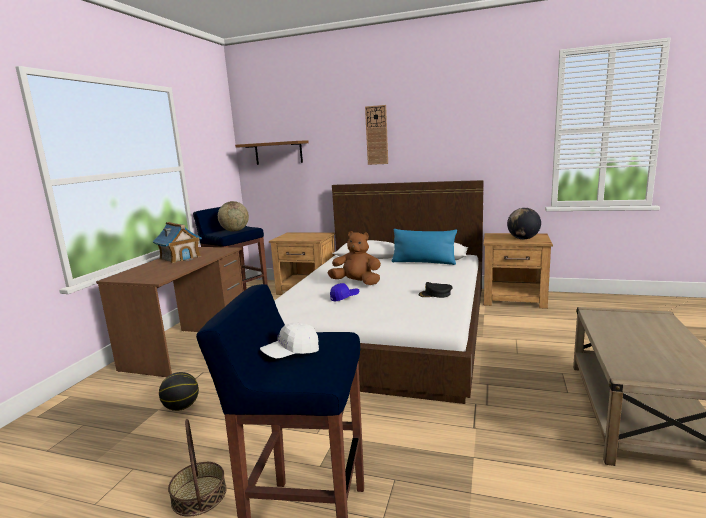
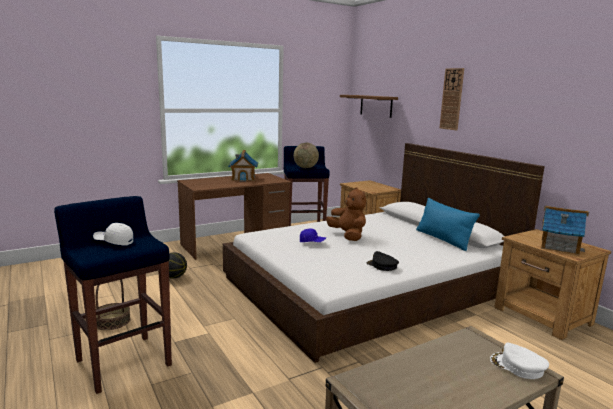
camera: 40 degrees right, 0 degrees up
(523, 239) = (559, 246): globe -> toy house
(649, 317) = (517, 366): none -> white cap

